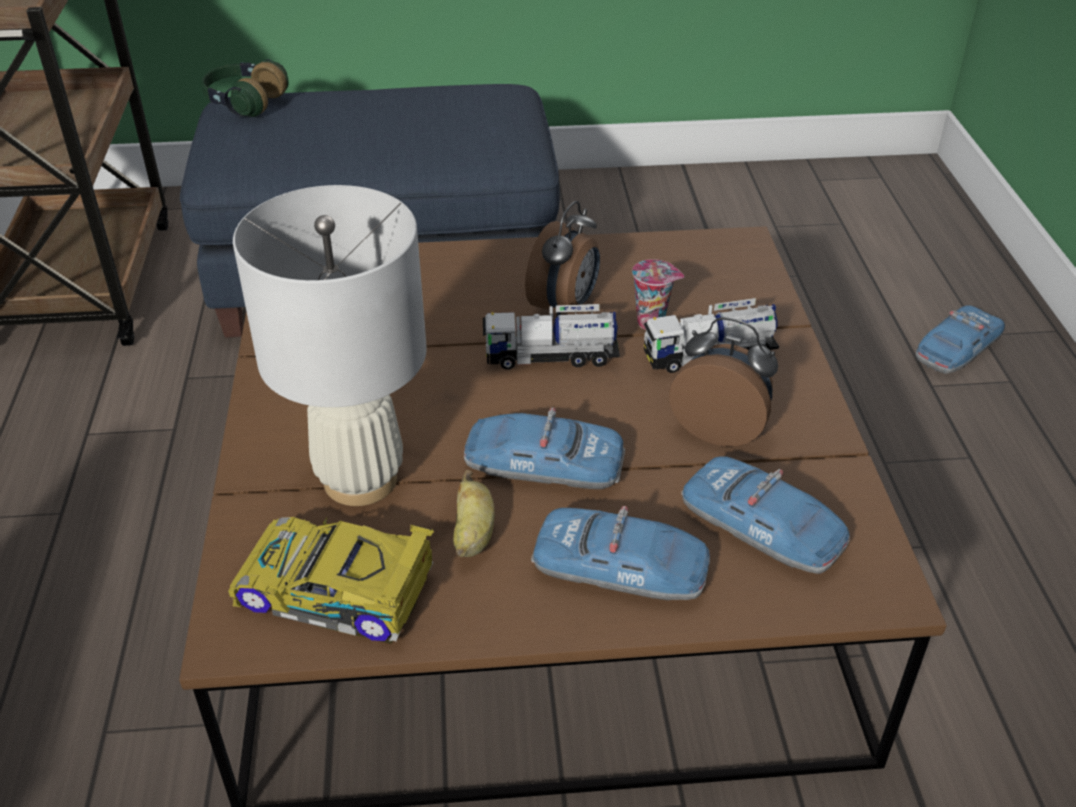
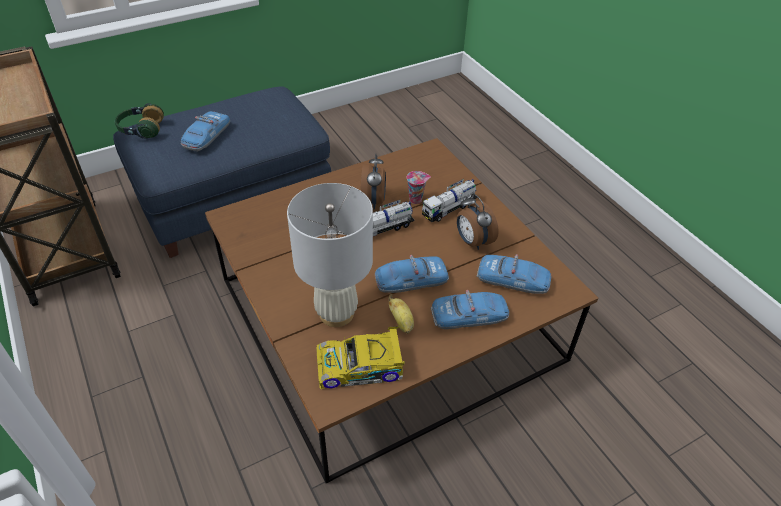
camera: 25 degrees left, 5 degrees up
(720, 428) = (472, 241): alarm clock -> alarm clock turned 120 degrees counterclockwise
(956, 349) = (513, 169): toy car -> toy car (206, 136)

